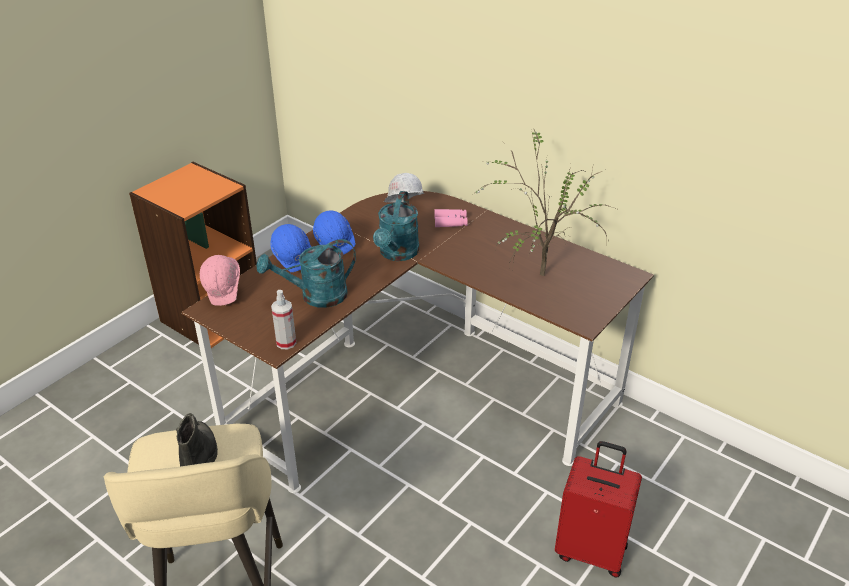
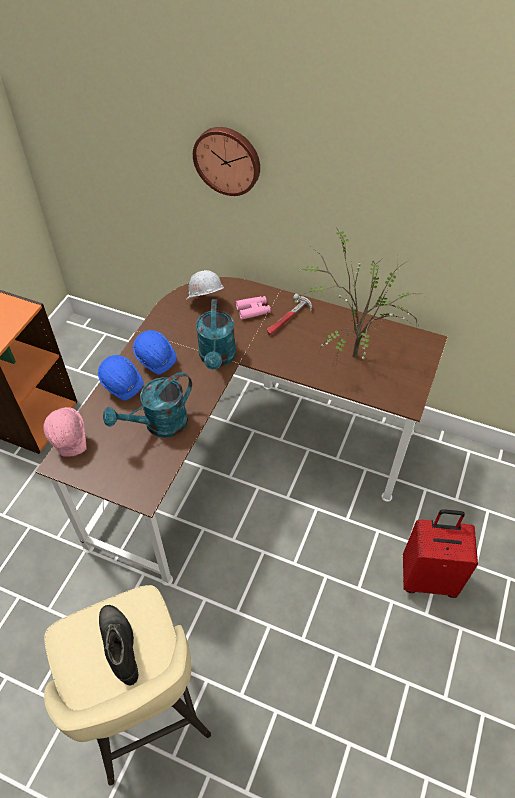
camera: 15 degrees left, 15 degrees up
(286, 342) = (150, 486): spray bottle -> none
(445, 63) = (228, 160): none -> wall clock
(484, 234) = (288, 318): none -> hammer

